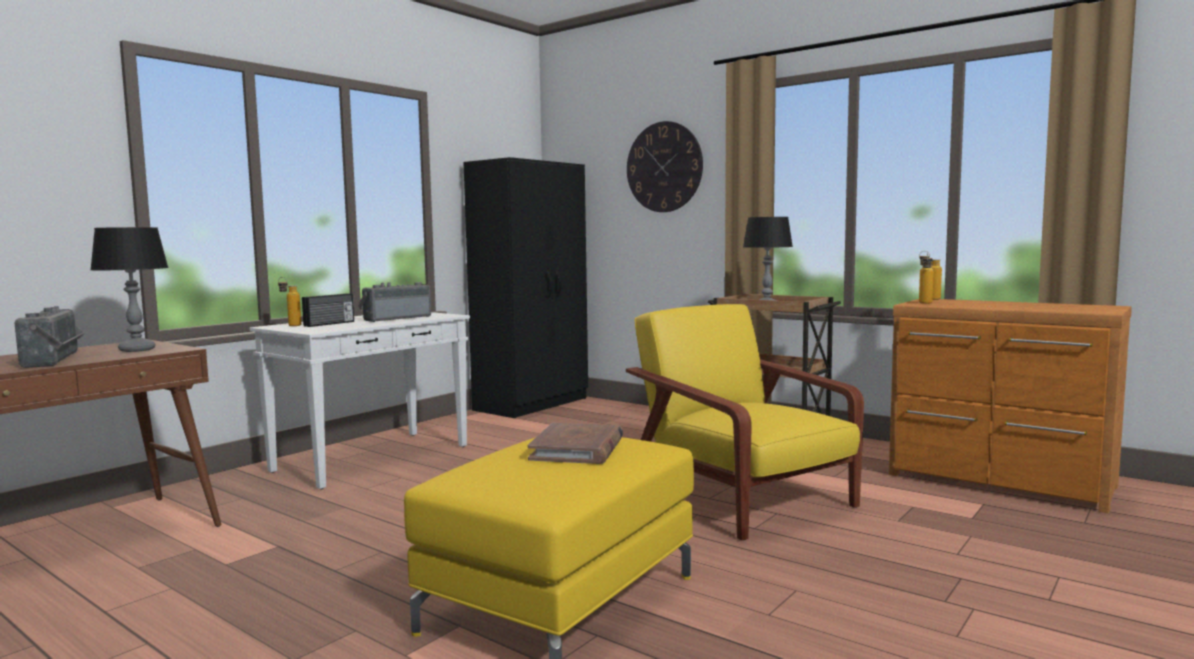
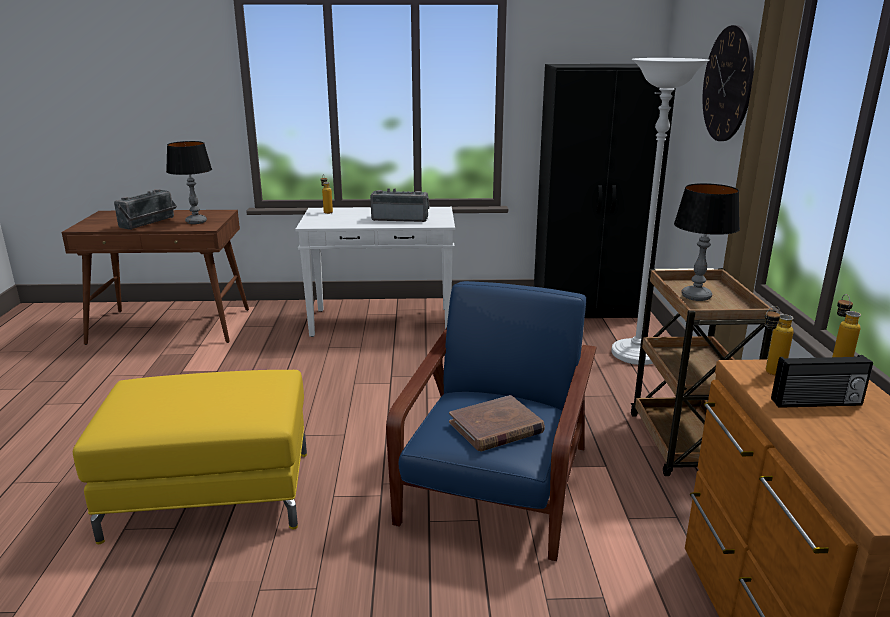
camera: 50 degrees right, 15 degrees up
(330, 324) = (347, 216): radio -> radio (817, 403)
(577, 449) = (220, 395): brown book -> brown book (496, 427)
(632, 415) = (636, 355): none -> white floor lamp
(740, 497) = (495, 487): yellow armchair -> blue armchair

